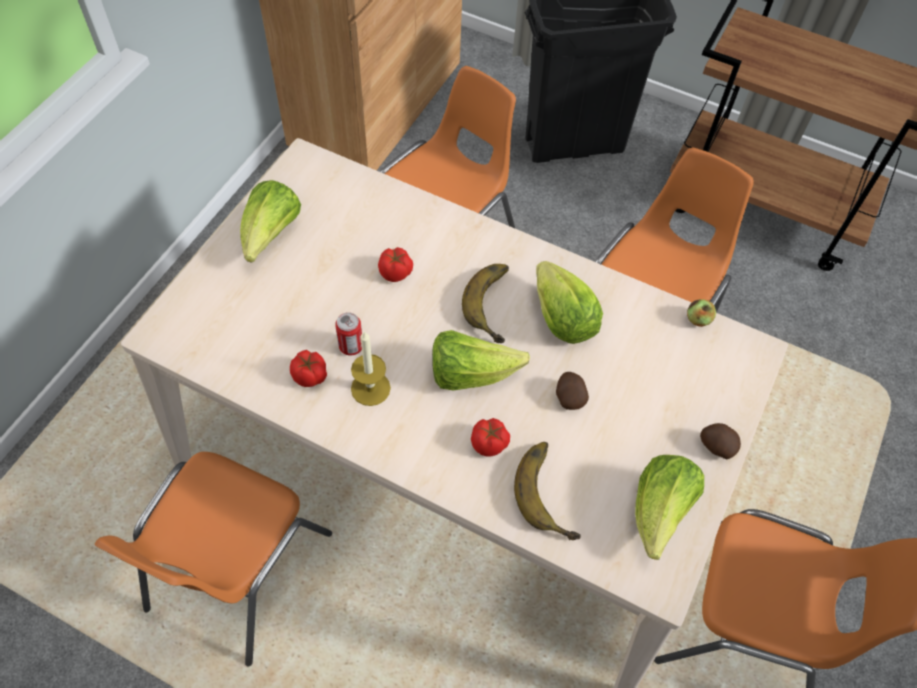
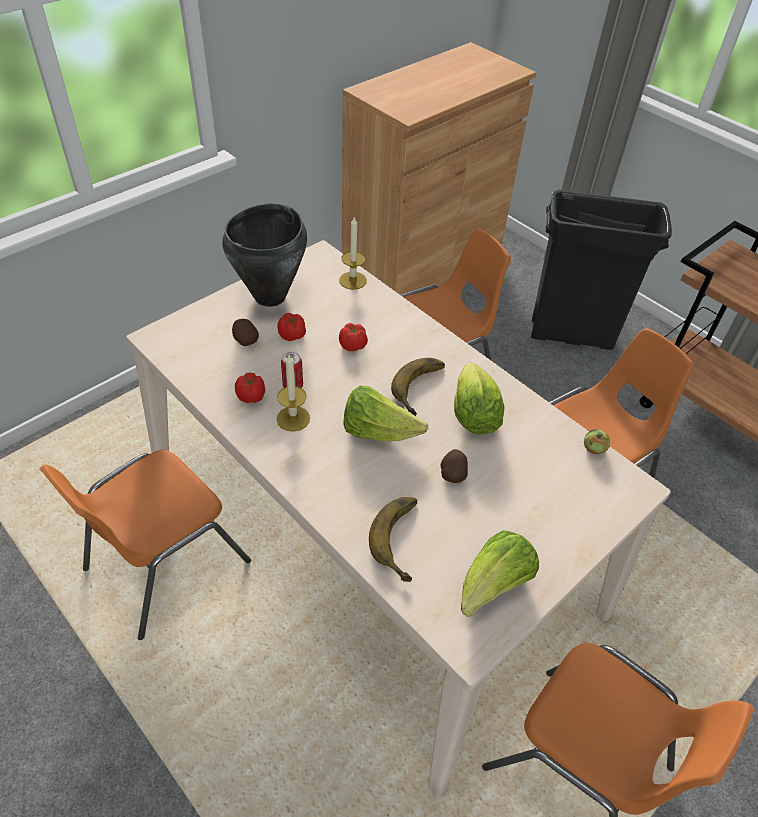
camera: 20 degrees right, 10 degrees down
(271, 235) = (271, 296): lettuce -> black cooking pot
(357, 185) = (352, 280): none -> candle
(489, 444) = (369, 487): tomato -> tomato (292, 335)
(716, 446) = (568, 551): potato -> potato (245, 340)

